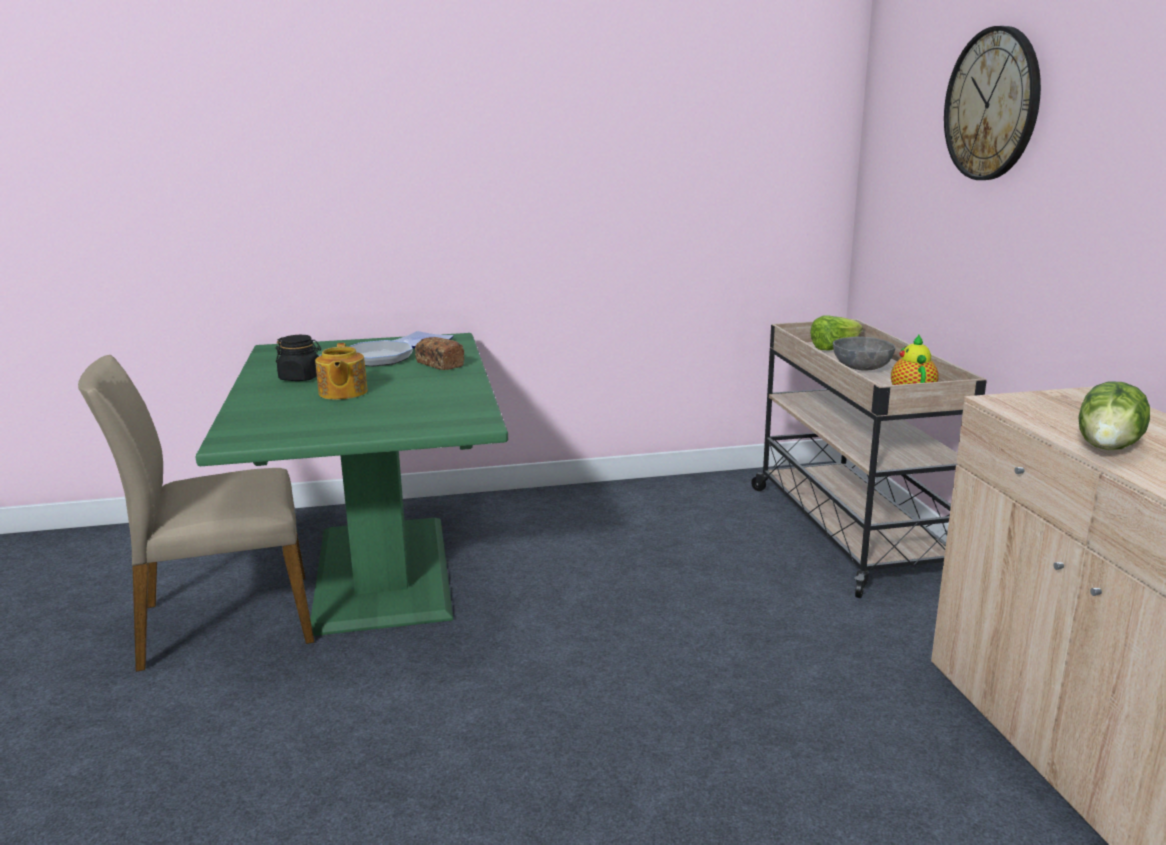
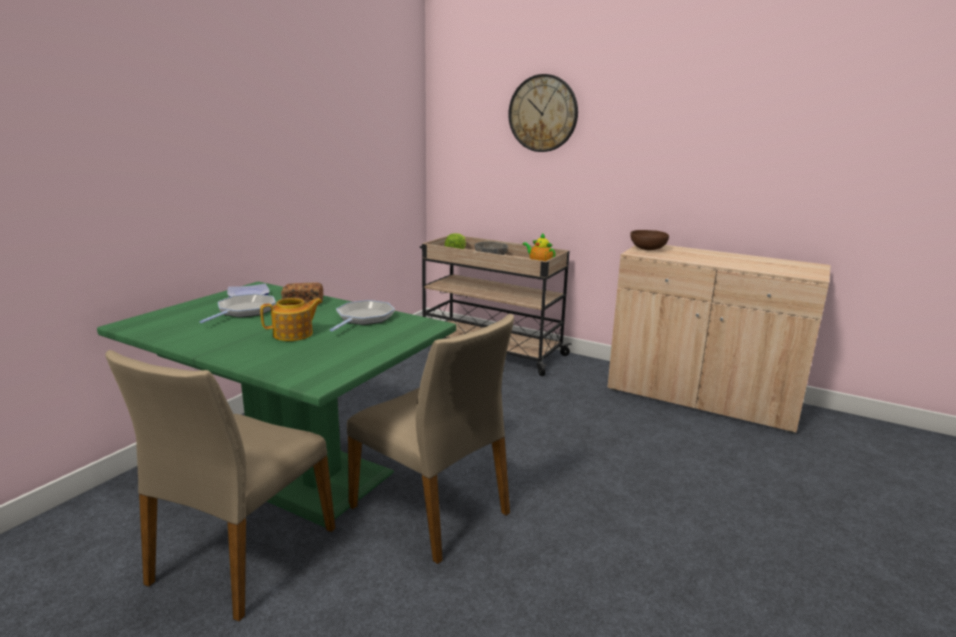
camera: 50 degrees left, 0 degrees up
(301, 378) = (228, 335): black jar -> none
(342, 393) = (294, 334): teapot -> teapot turned 60 degrees counterclockwise
(412, 679) = (432, 509): none -> beige chair
(439, 396) = (363, 318): none -> frying pan
(1060, 400) = (647, 249): none -> brown bowl
(1109, 447) = (702, 260): lettuce -> none

